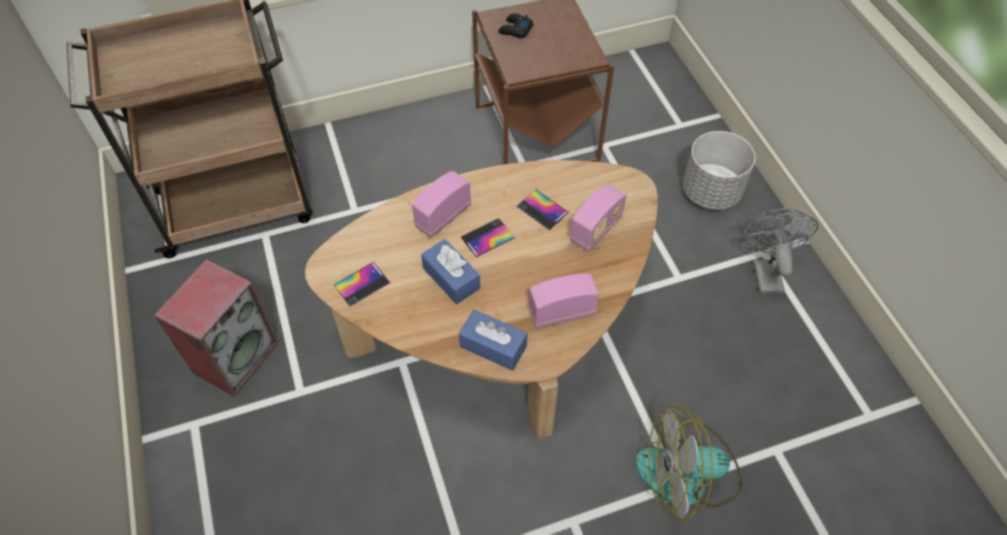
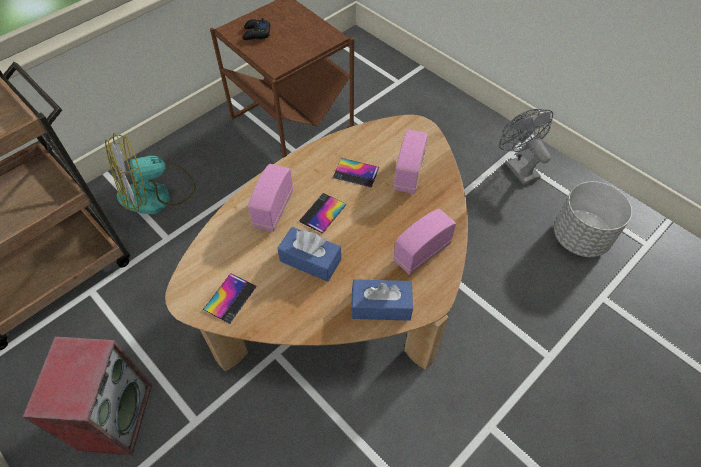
camera: 25 degrees left, 0 degrees up
(688, 476) = (553, 347): fan -> fan (157, 194)
(711, 192) = (448, 123): grey planter -> grey planter (580, 237)

